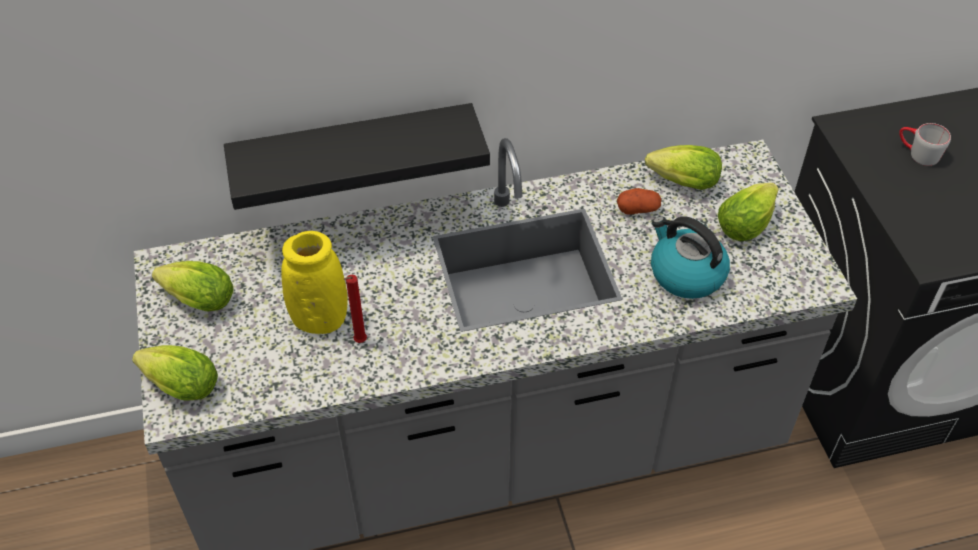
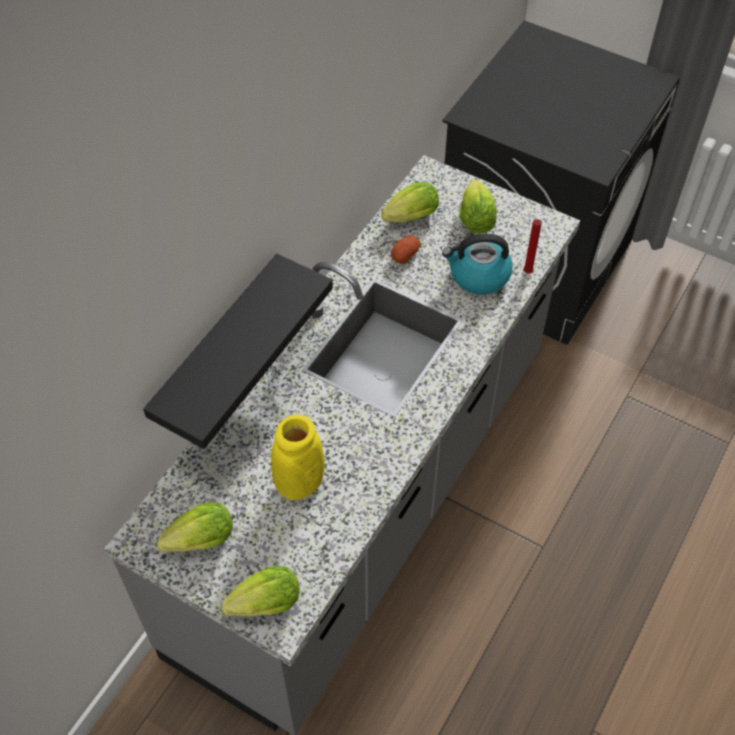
camera: 45 degrees left, 5 degrees up
(359, 342) = (343, 476): red candle -> red candle (528, 274)
(917, 153) = (523, 104): grey mug -> none

